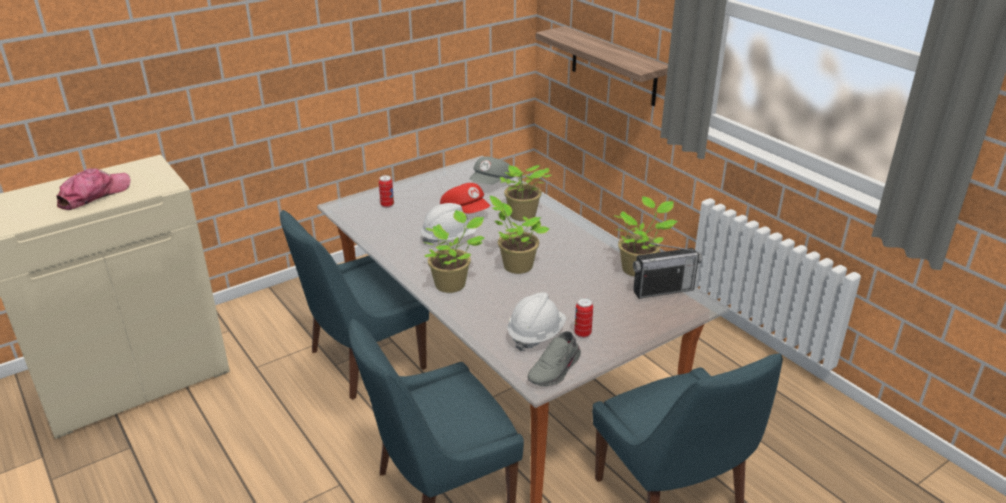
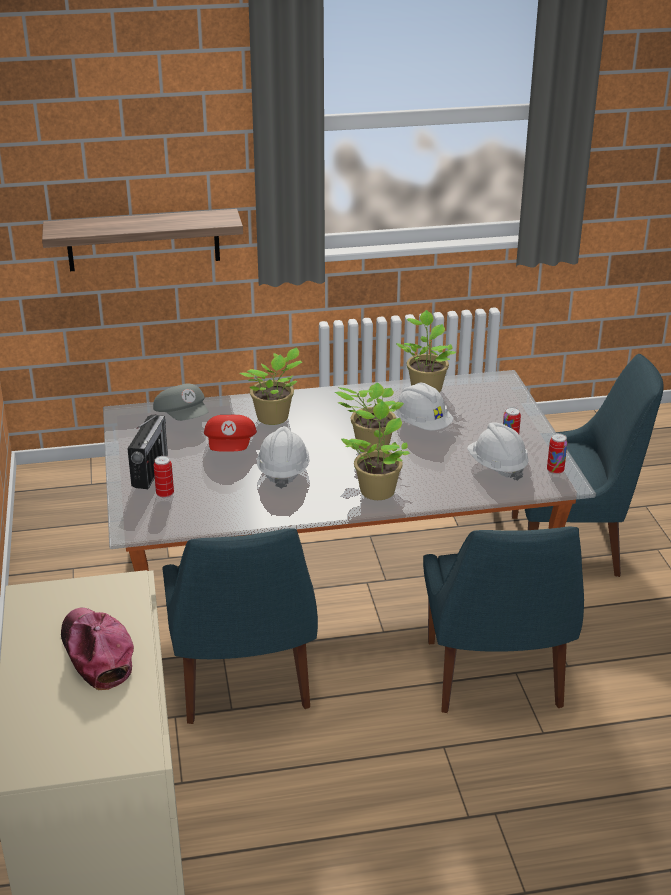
camera: 65 degrees left, 0 degrees up
(465, 211) = (231, 447): red cap -> red cap turned 105 degrees clockwise
(555, 370) = (555, 471): grey shoe -> can
(573, 281) = (422, 425): none -> white hard hat
(663, 290) = (469, 388): radio -> radio (150, 471)

